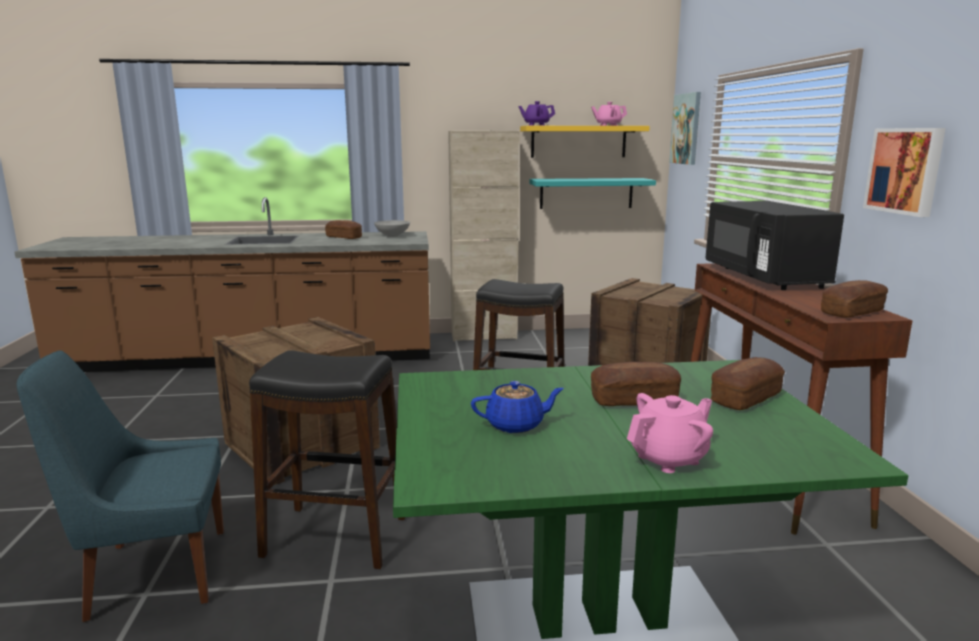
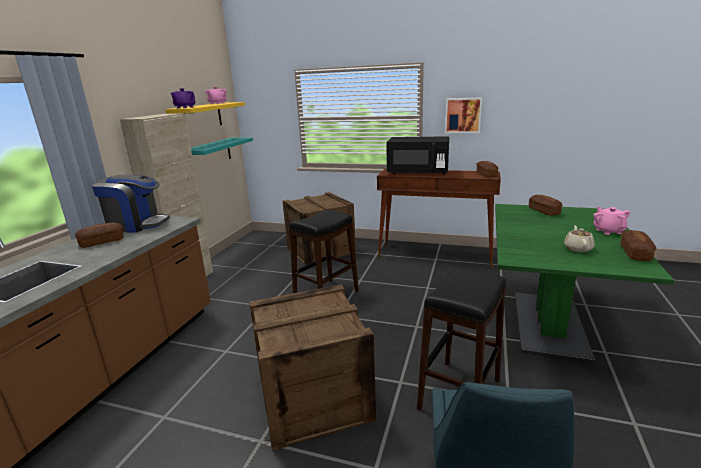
camera: 65 degrees left, 5 degrees up
(393, 236) = (136, 225): grey bowl -> coffee machine
(516, 425) = (578, 248): blue teapot -> beige teapot
(634, 400) = (546, 226): bread -> bread (635, 253)
(686, 129) = (259, 102): picture -> none

